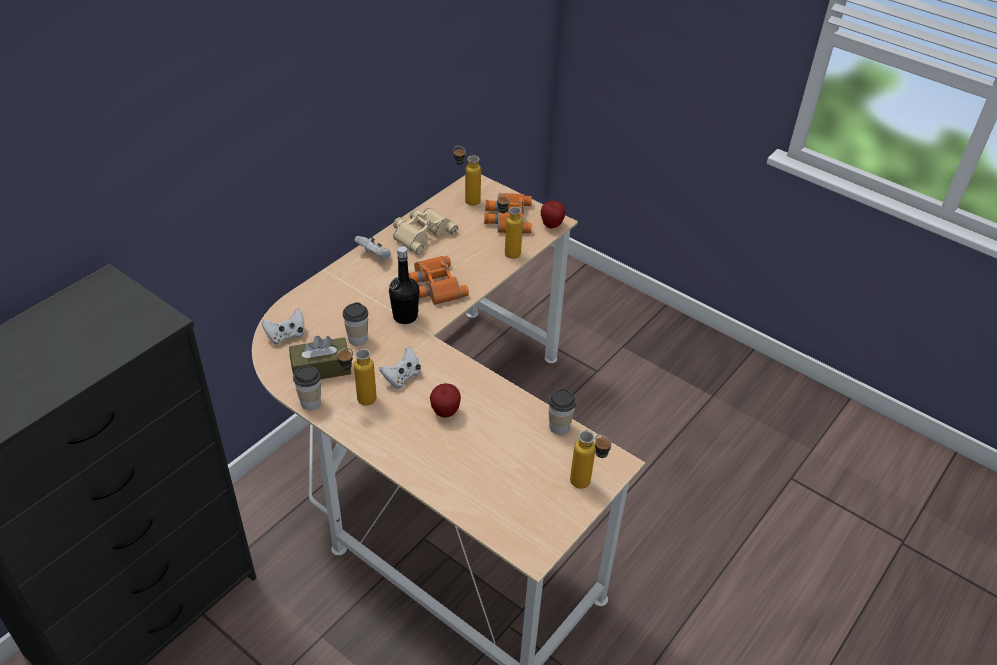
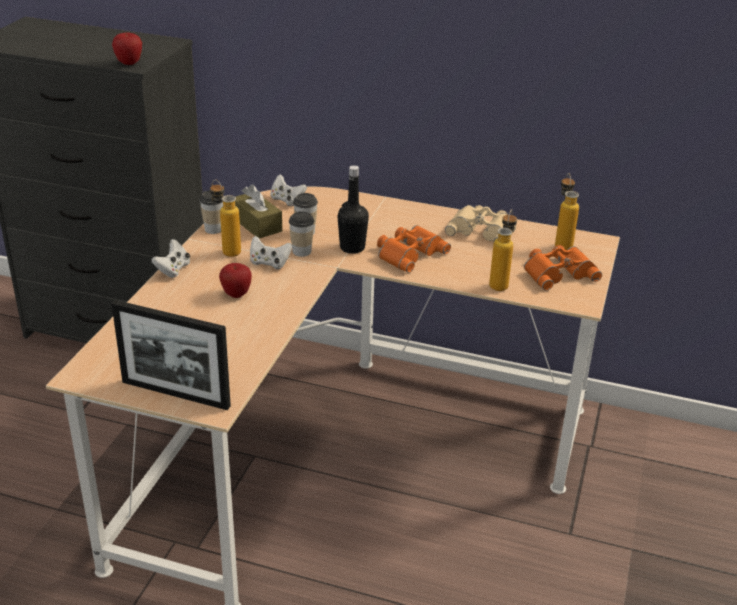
camera: 70 degrees right, 10 degrees down
(374, 256) = (425, 215): white game controller -> white game controller (173, 270)
(551, 225) = (573, 302): apple -> apple (129, 63)
(559, 426) = (251, 362): cup -> cup (301, 251)
(587, 486) = (175, 394): bottle -> picture frame

